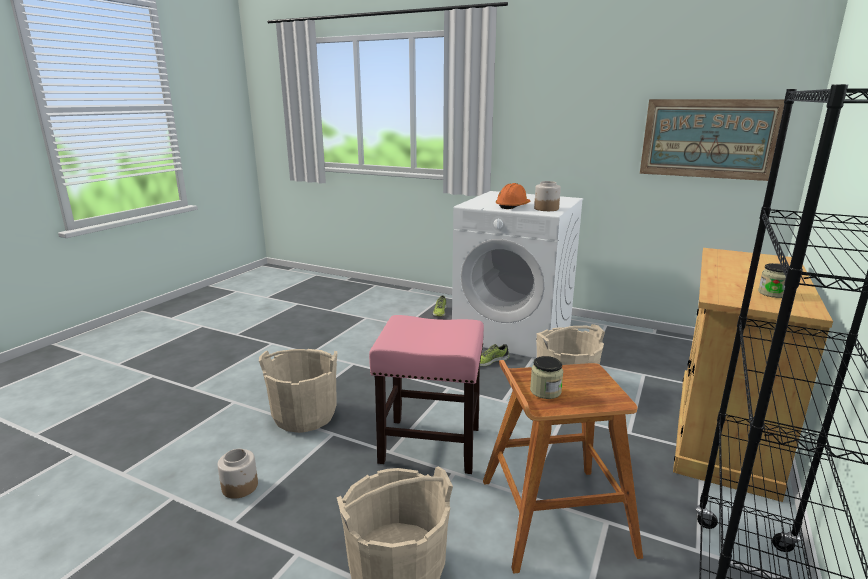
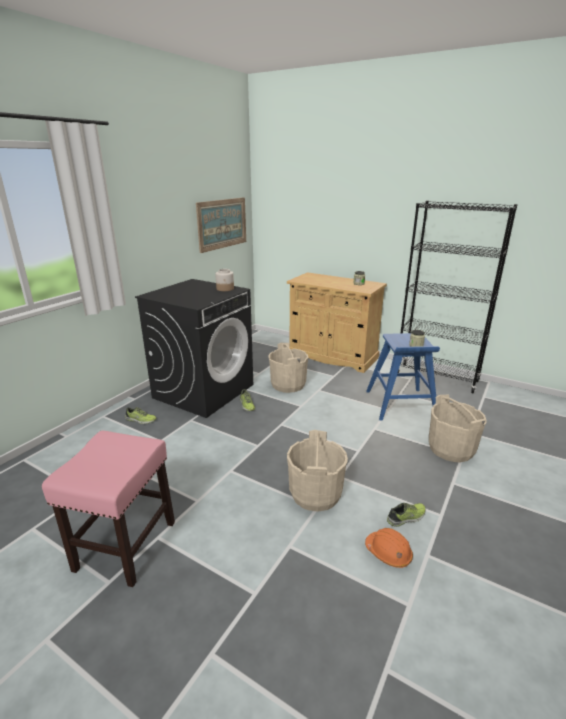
camera: 85 degrees left, 5 degrees up
(240, 486) = (406, 518): jar -> shoe
(429, 445) = (349, 435): pink stool -> pink stool (125, 546)
(512, 206) = (210, 295): orange hard hat -> orange hard hat (388, 553)
(514, 333) = (204, 391): white washing machine -> black washing machine
(553, 516) = (400, 404): brown stool -> blue stool

